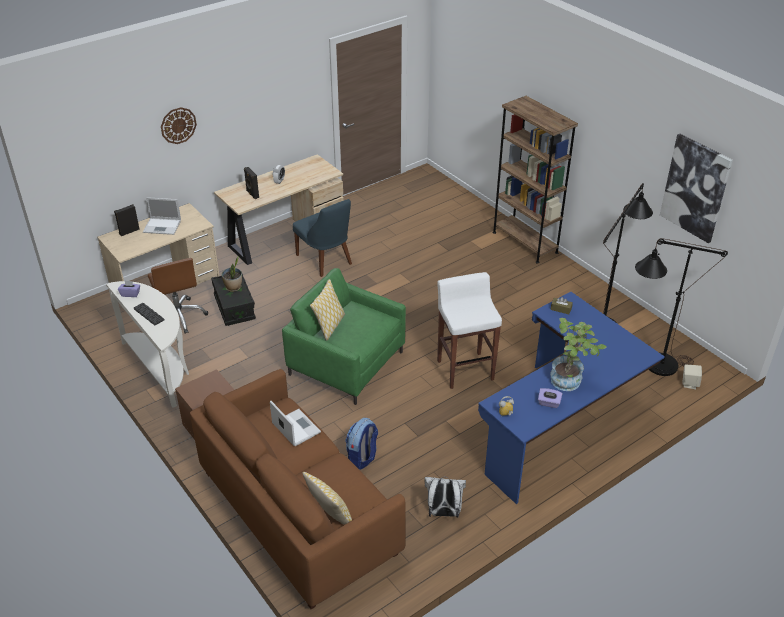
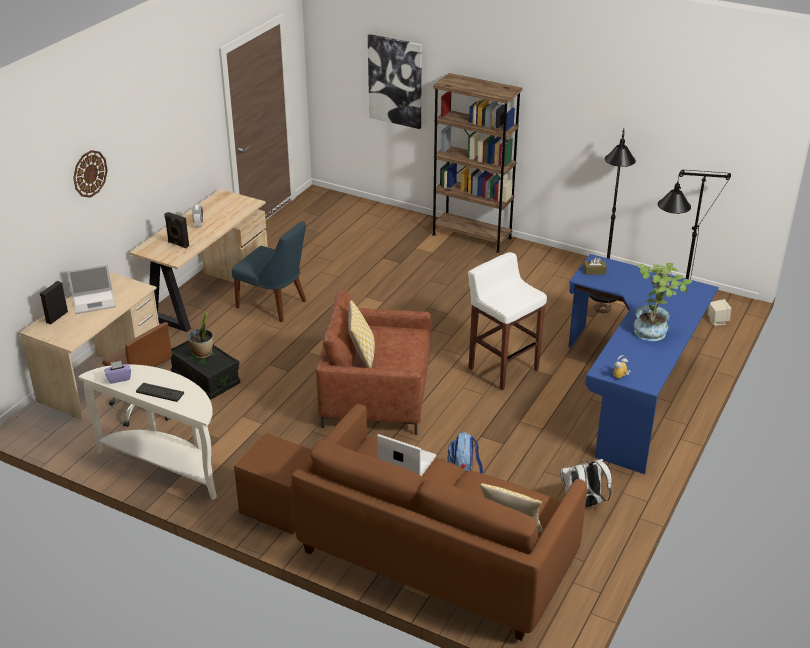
camera: 25 degrees left, 5 degrees down
(346, 363) = (376, 398): green armchair -> brown armchair
(548, 403) = (651, 355): purple tissue box -> none
(695, 188) = (676, 121): picture -> picture (395, 81)

